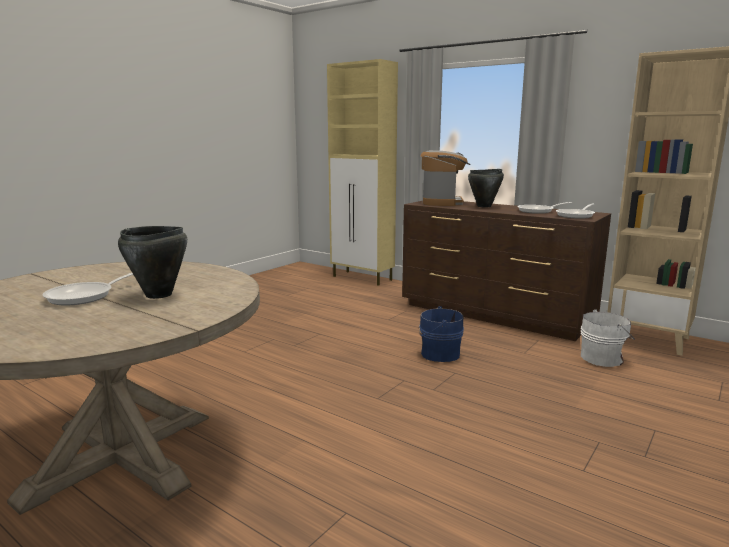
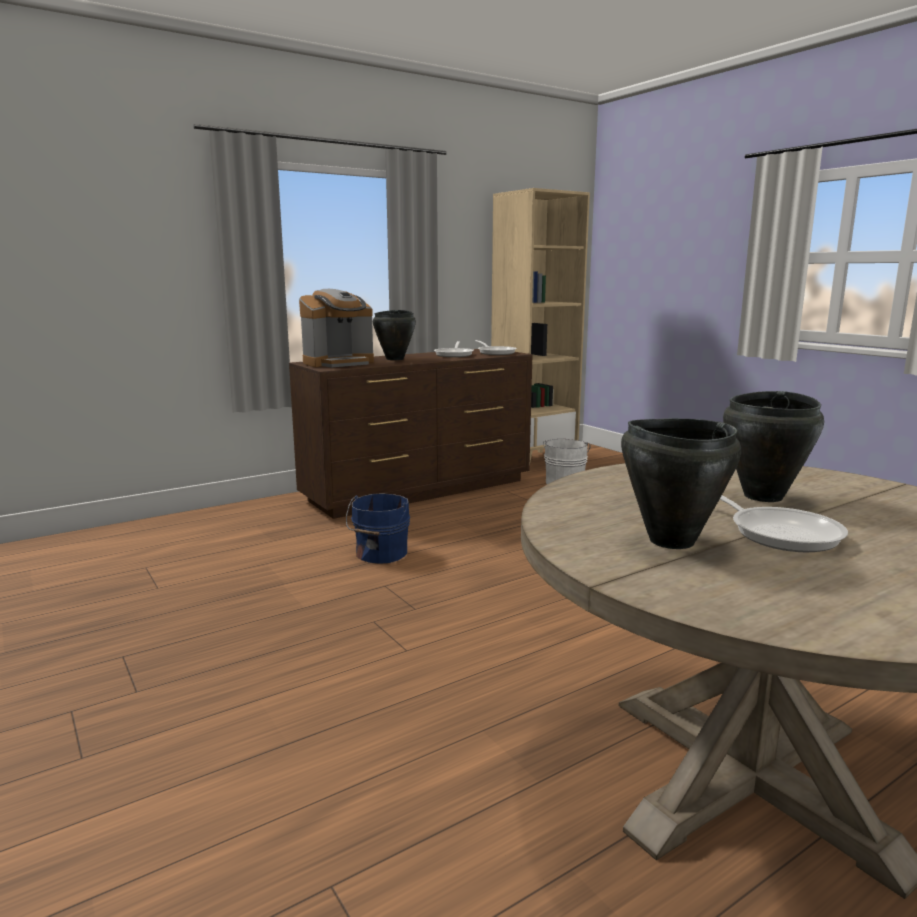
camera: 70 degrees left, 0 degrees up
(81, 280) = (670, 540): none -> black cooking pot
(362, 278) = (166, 523): beige cabinet -> none
(438, 354) = (511, 534): blue bucket -> blue bucket (380, 554)
(442, 202) = (339, 363): coffee machine -> coffee machine turned 120 degrees clockwise

